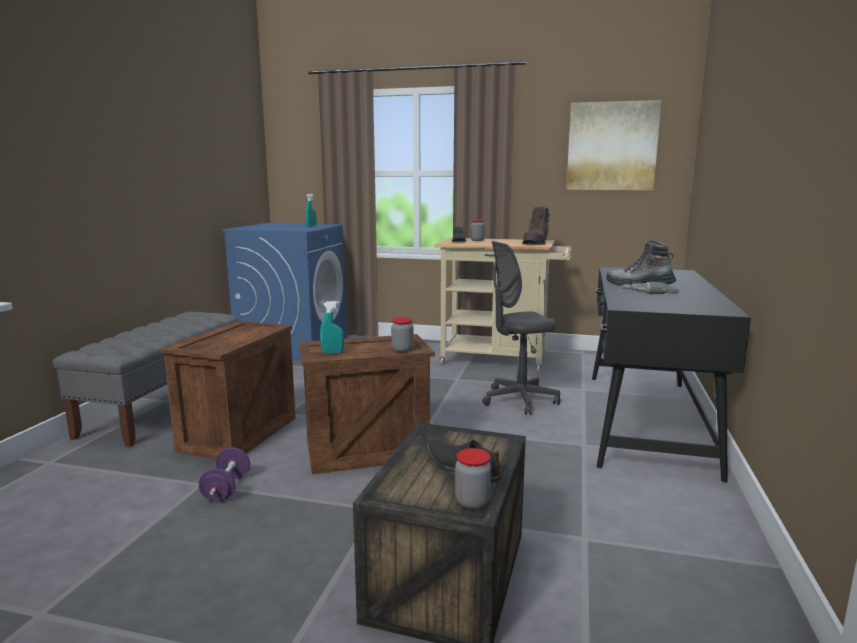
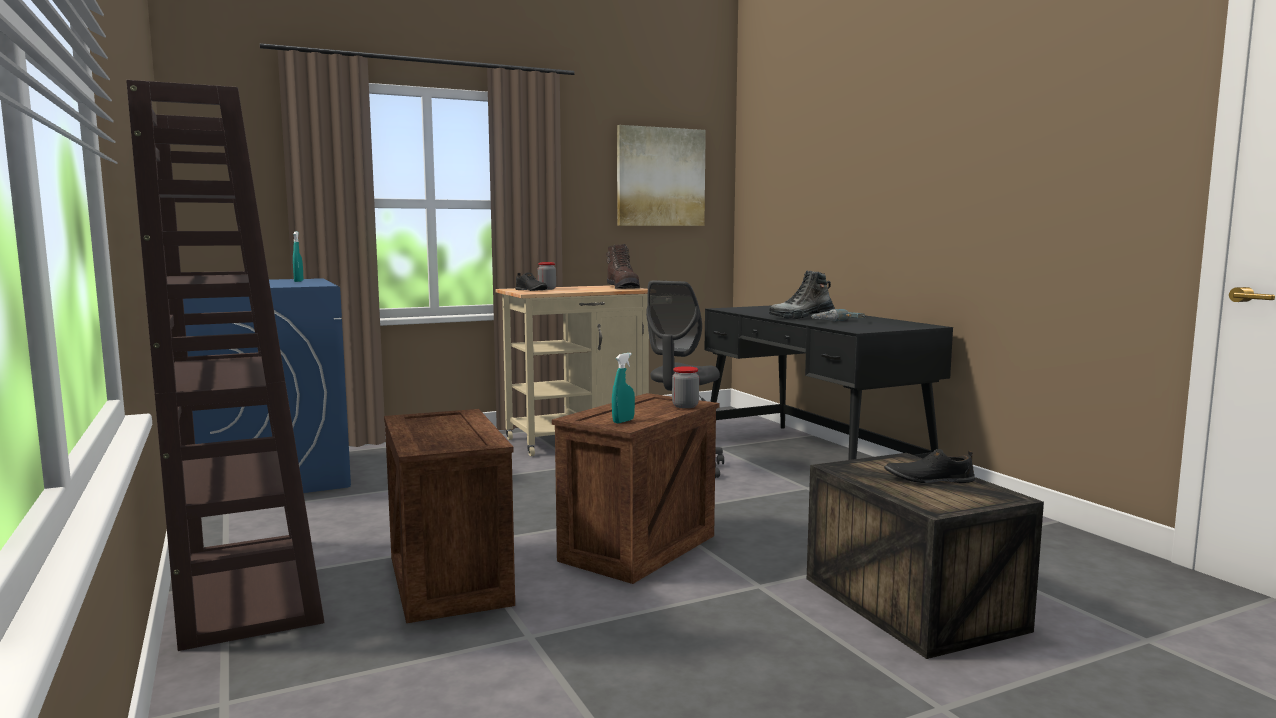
camera: 40 degrees left, 5 degrees down
(165, 406) = (247, 588): grey bench -> brown bookcase
(226, 489) = (573, 628): purple dumbbell -> none
(472, 502) = (995, 494): jar -> none

